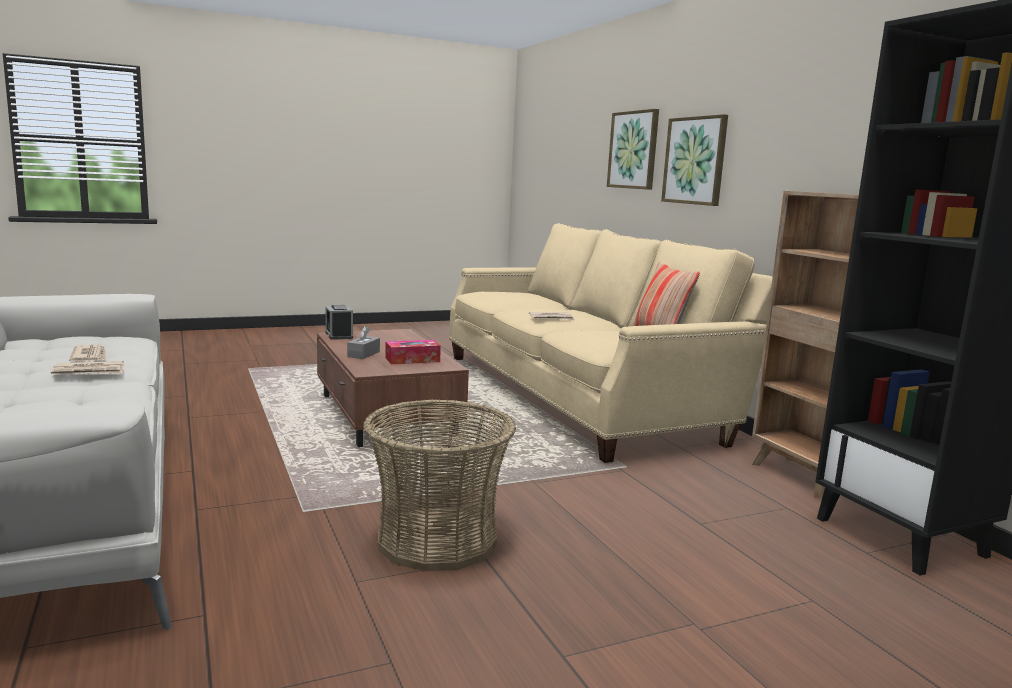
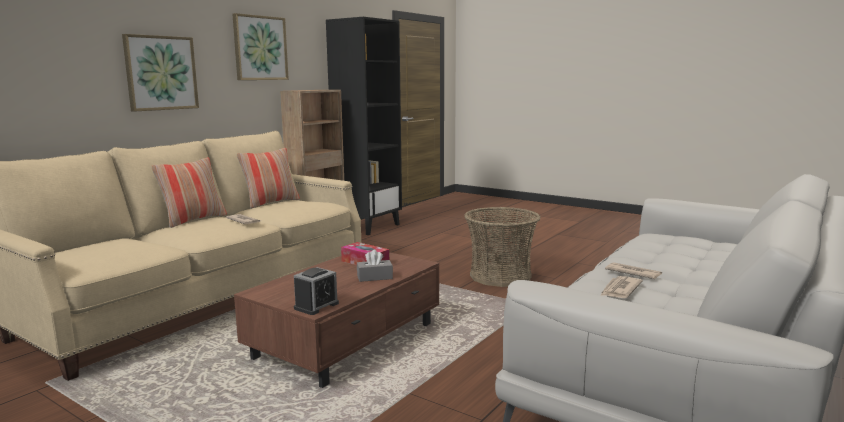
camera: 120 degrees left, 0 degrees up
(596, 315) = (193, 220): none -> pillow
(634, 150) = (58, 61): picture -> picture (260, 48)

